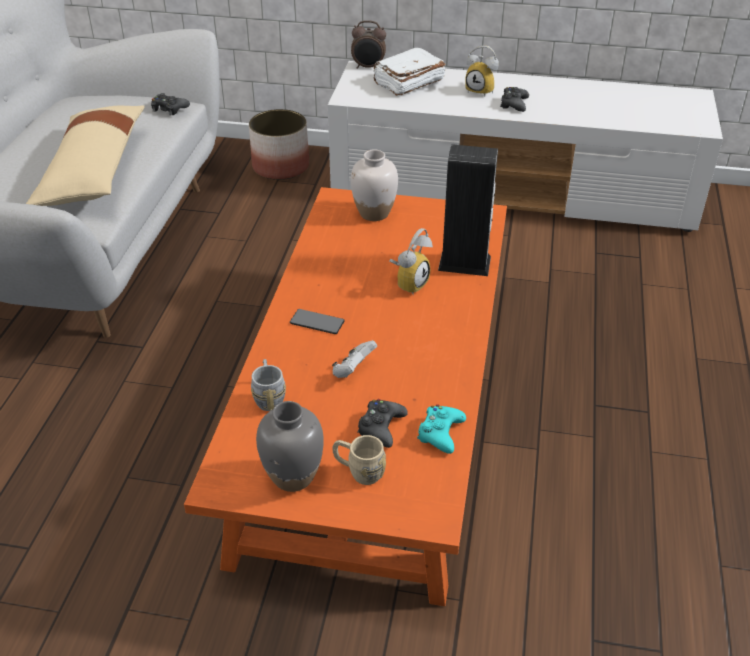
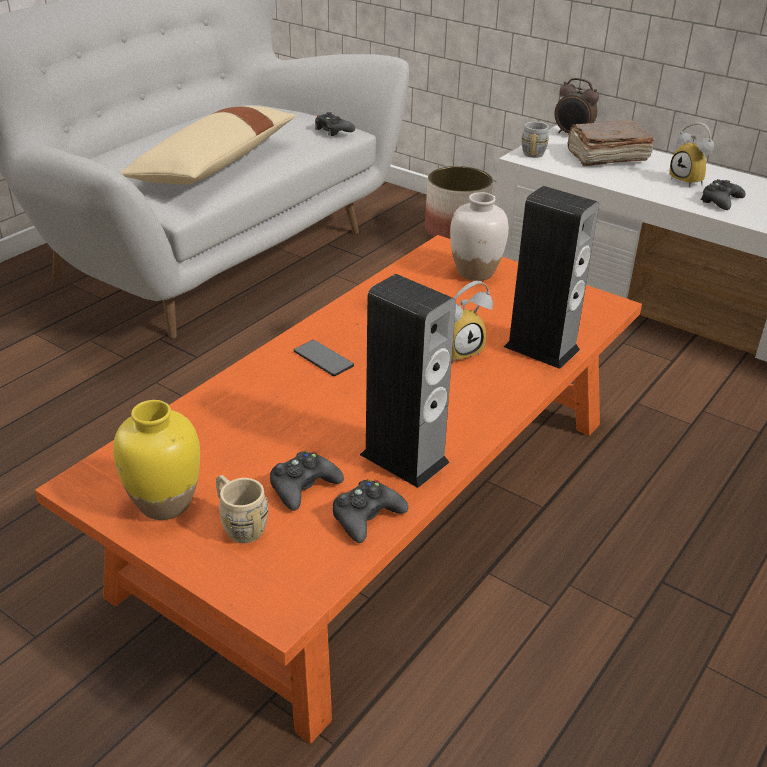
camera: 25 degrees right, 5 degrees down
(269, 396) = (211, 415): grey mug -> grey mug (534, 151)
(292, 477) = (164, 503): grey vase -> yellow vase
(353, 370) = (322, 418): white game controller -> none
(407, 83) = (606, 157): white book -> brown book
(433, 381) = (404, 458): none -> speaker
(440, 433) = (366, 517): turquoise game controller -> black game controller

